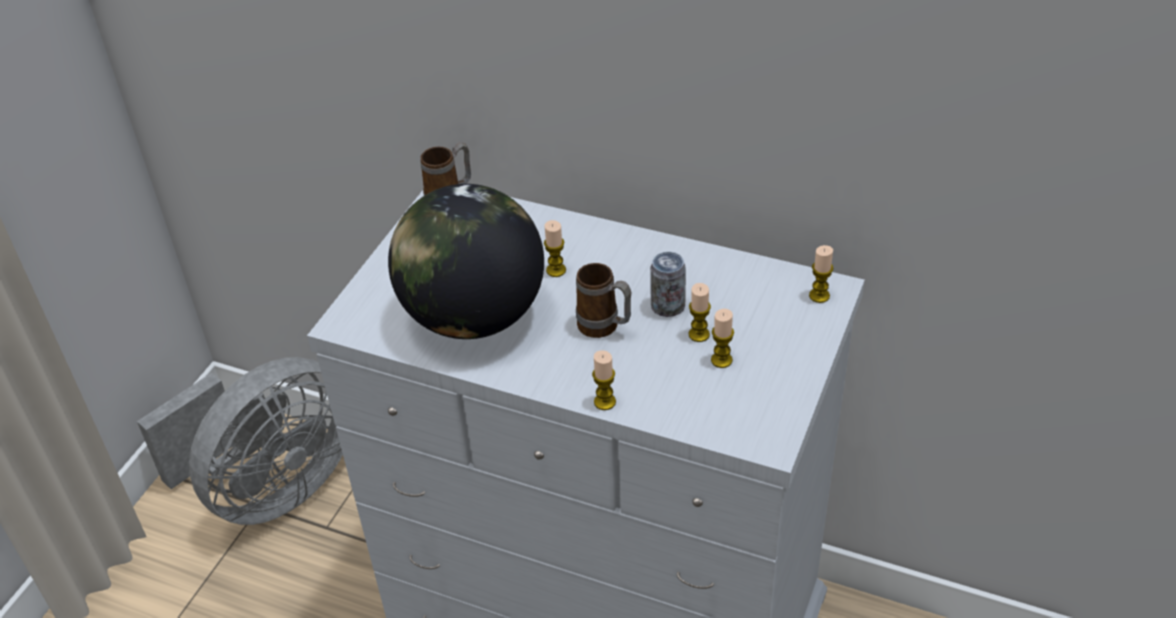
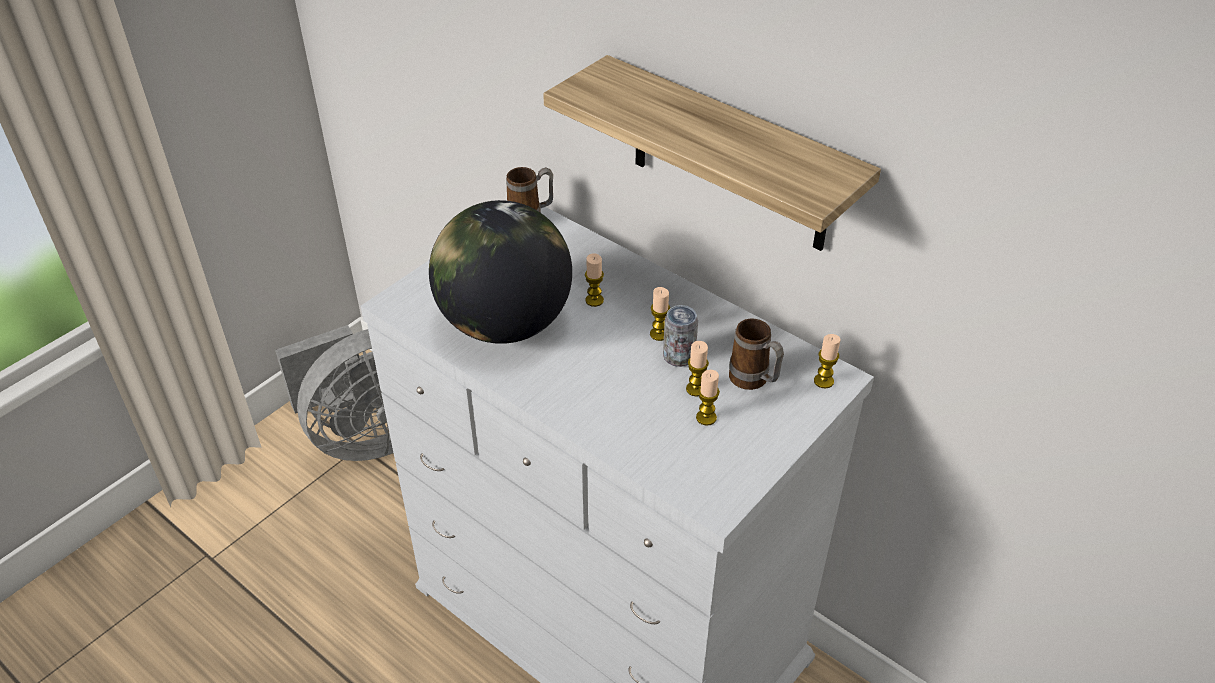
camera: 15 degrees right, 0 degrees up
(605, 328) = (614, 362): mug -> mug (753, 382)
(605, 402) = (584, 428): candle -> candle (659, 334)
(673, 89) = (730, 157): none -> shelf

